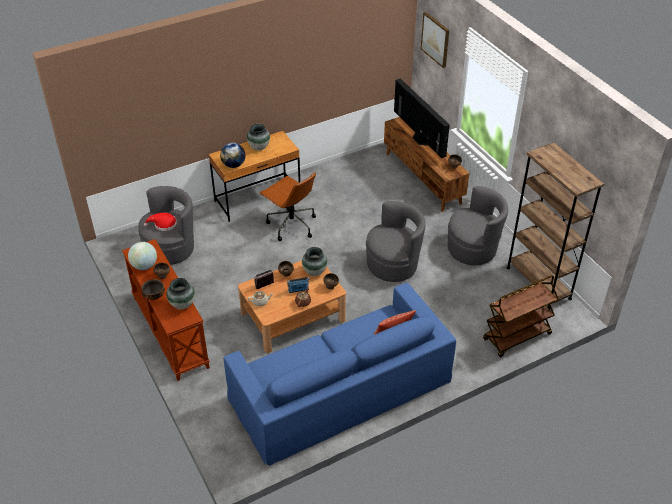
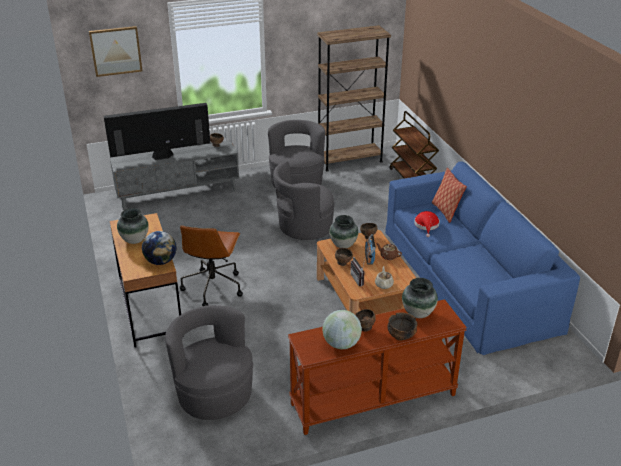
camera: 80 degrees left, 10 degrees down
(163, 224) = (219, 356): red hat -> red hat (426, 225)
(291, 225) = (213, 287): brown office chair -> brown office chair turned 135 degrees clockwise
(393, 265) = (304, 227): grey armchair -> grey armchair turned 105 degrees counterclockwise
(423, 178) = (178, 193): brown tv stand -> grey tv stand

